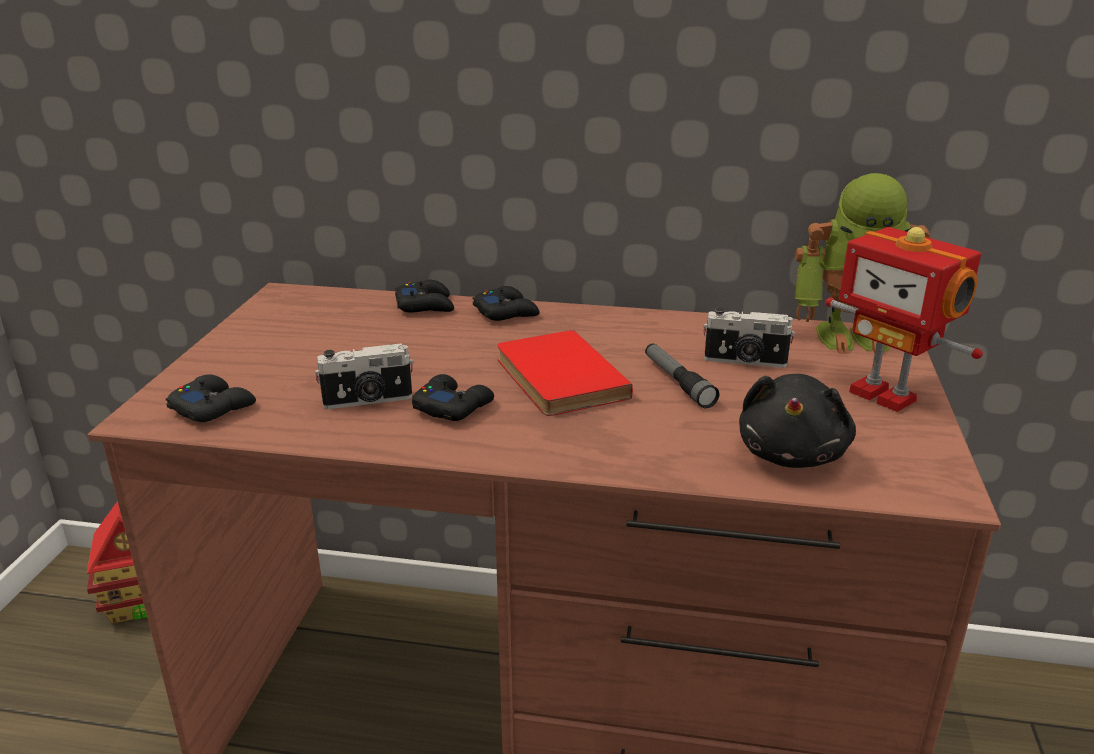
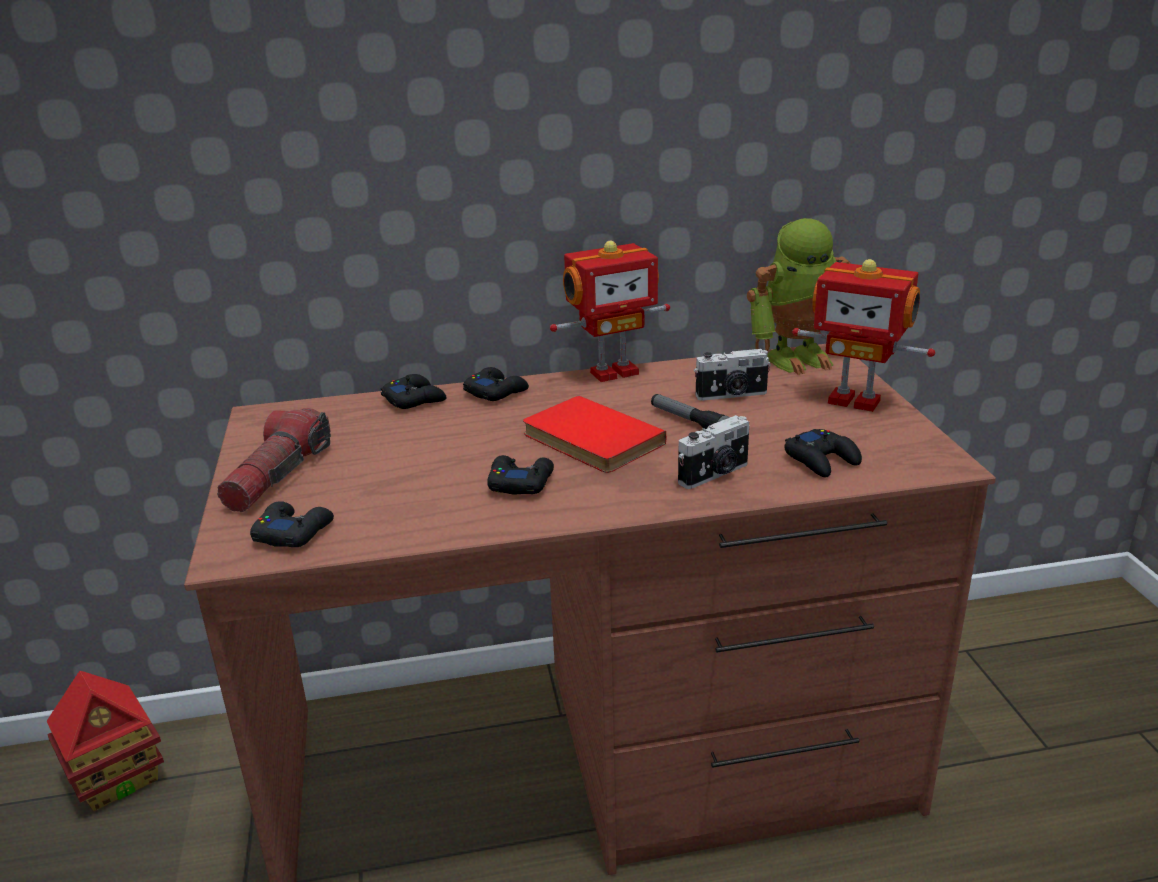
camera: 20 degrees left, 0 degrees up
(247, 352) = (278, 476): none -> flashlight
(368, 401) = (439, 494): camera -> camera (715, 474)
(637, 314) = (613, 372): none -> toy robot
(792, 454) = (822, 460): black plush toy -> black game controller

